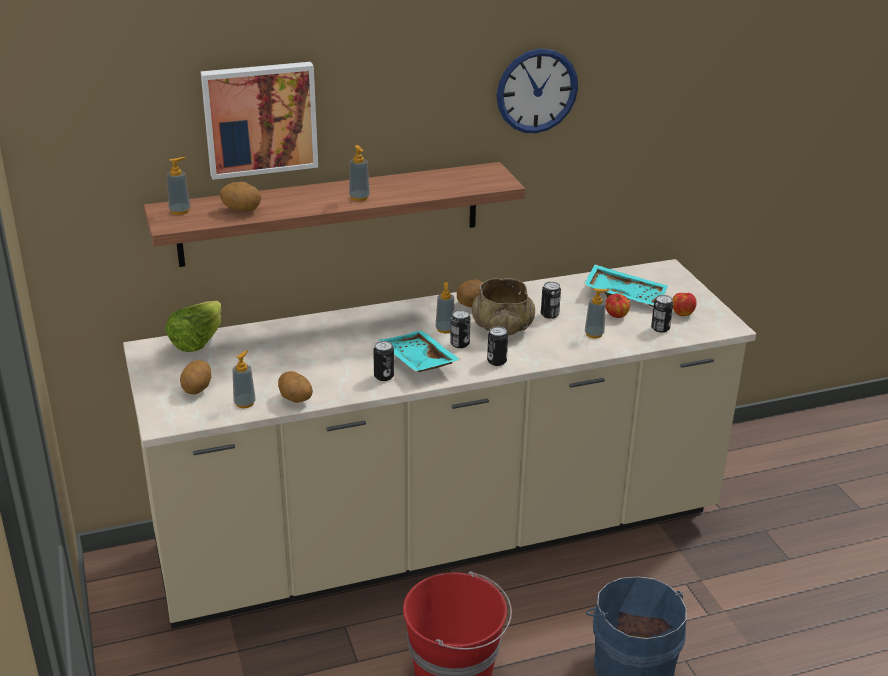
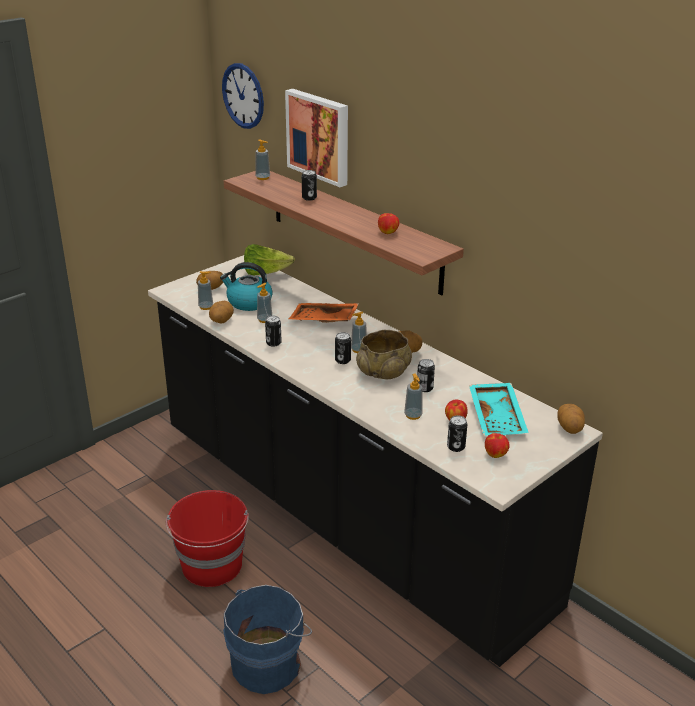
camera: 65 degrees right, 0 degrees up
(242, 210) = (281, 191): potato -> potato (569, 428)
(265, 370) = (248, 302): none -> kettle
(359, 197) = (337, 217): soap dispenser -> soap dispenser (264, 320)
(360, 333) = (323, 320): none -> orange tray
(417, 361) = (303, 350): turquoise tray -> none
(427, 183) = (388, 232): none -> apple
(440, 538) = (345, 516): beige counter -> black counter
(497, 361) = (331, 381): can -> can (309, 198)
(537, 91) = (495, 198): wall clock -> wall clock (243, 96)

